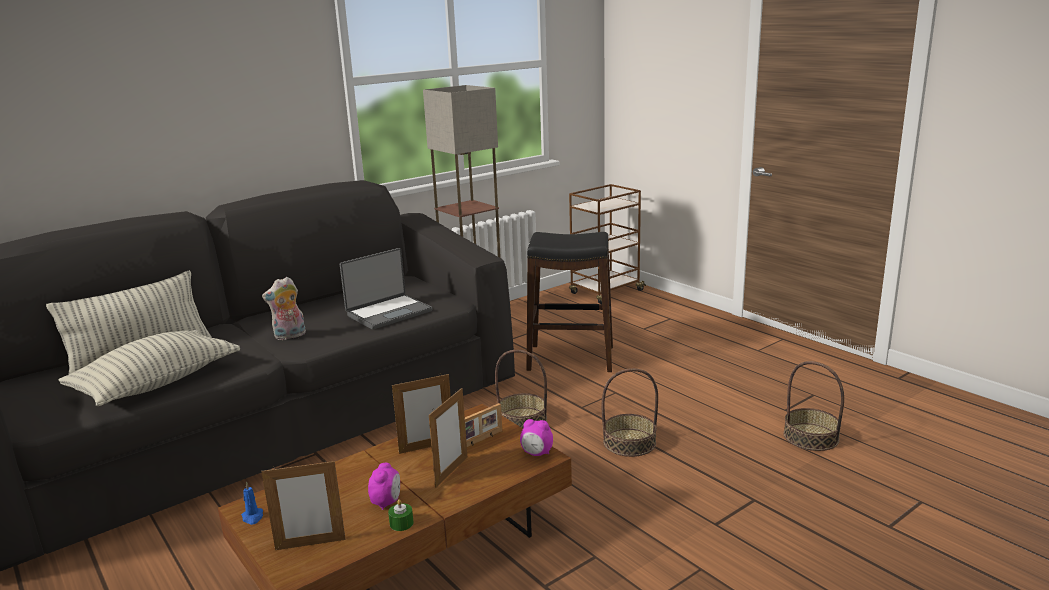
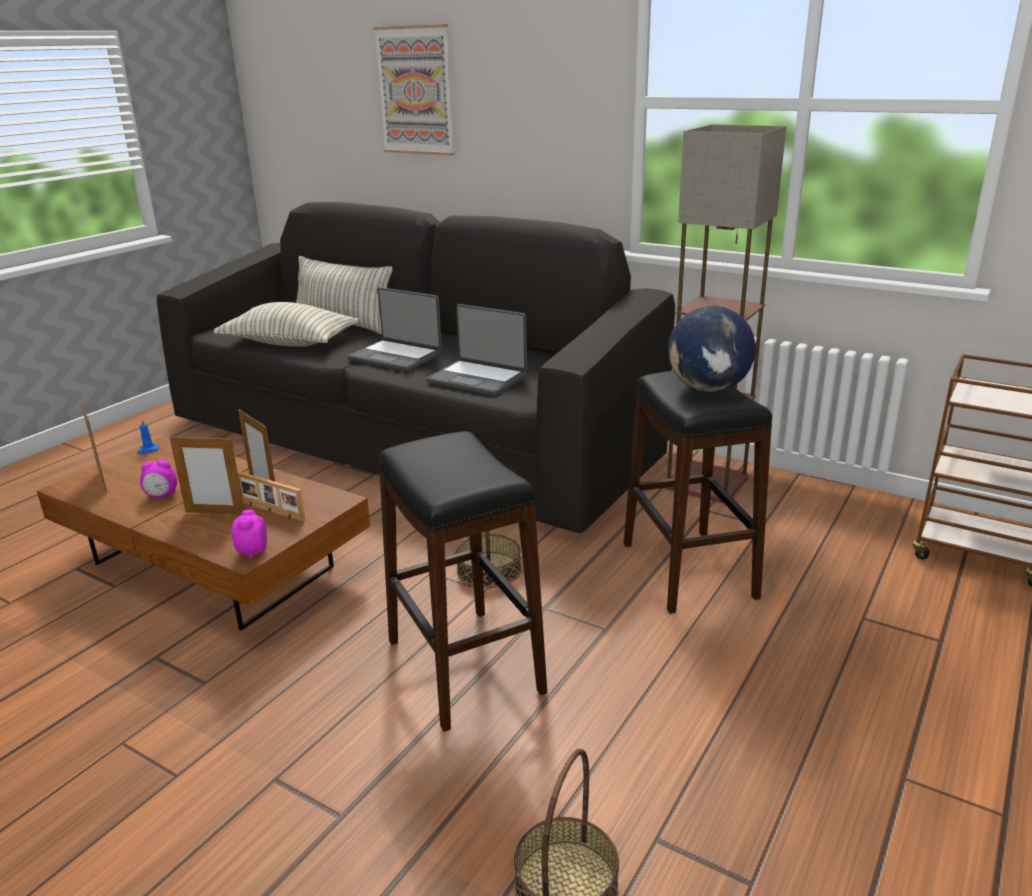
camera: 70 degrees right, 5 degrees up
(108, 96) = (415, 91): none -> picture
(289, 336) = (396, 356): plush toy -> laptop
(401, 523) = (126, 510): green candle -> none
(568, 236) = (708, 389): none -> globe
(629, 442) = (465, 666): basket -> black stool

